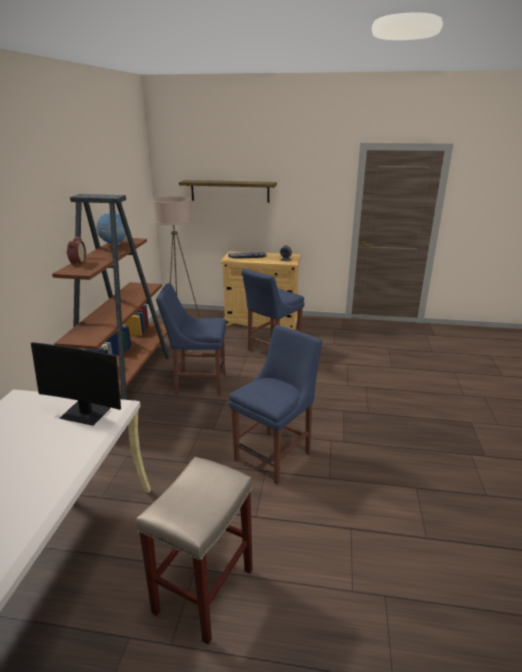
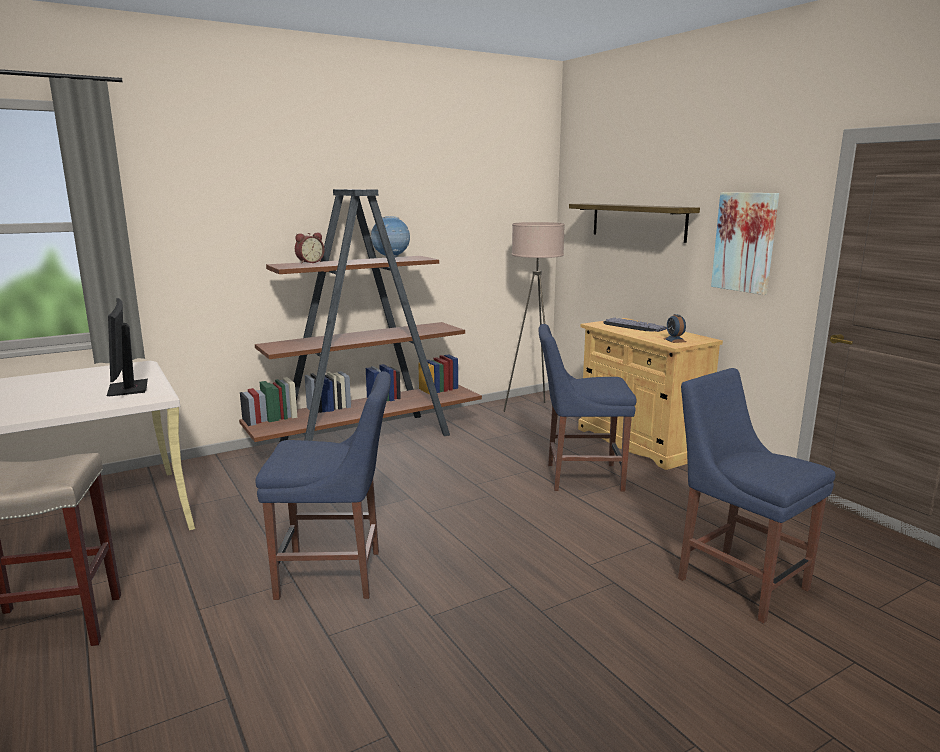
camera: 50 degrees right, 10 degrees down
(197, 383) = (422, 469): blue chair -> blue chair (737, 580)
(308, 200) = (745, 242): none -> picture

